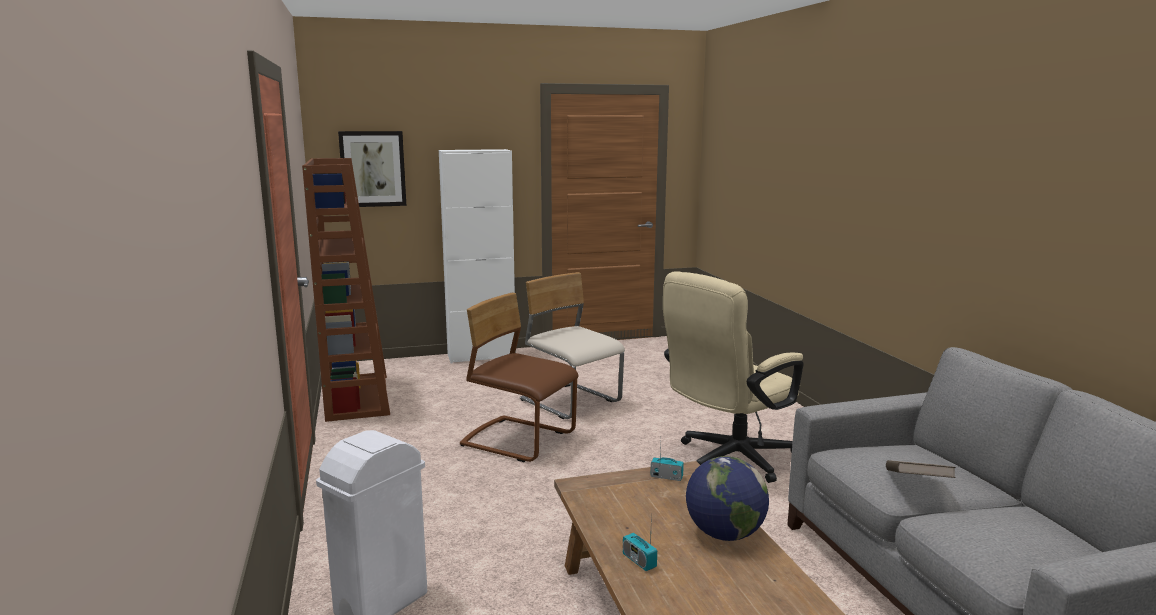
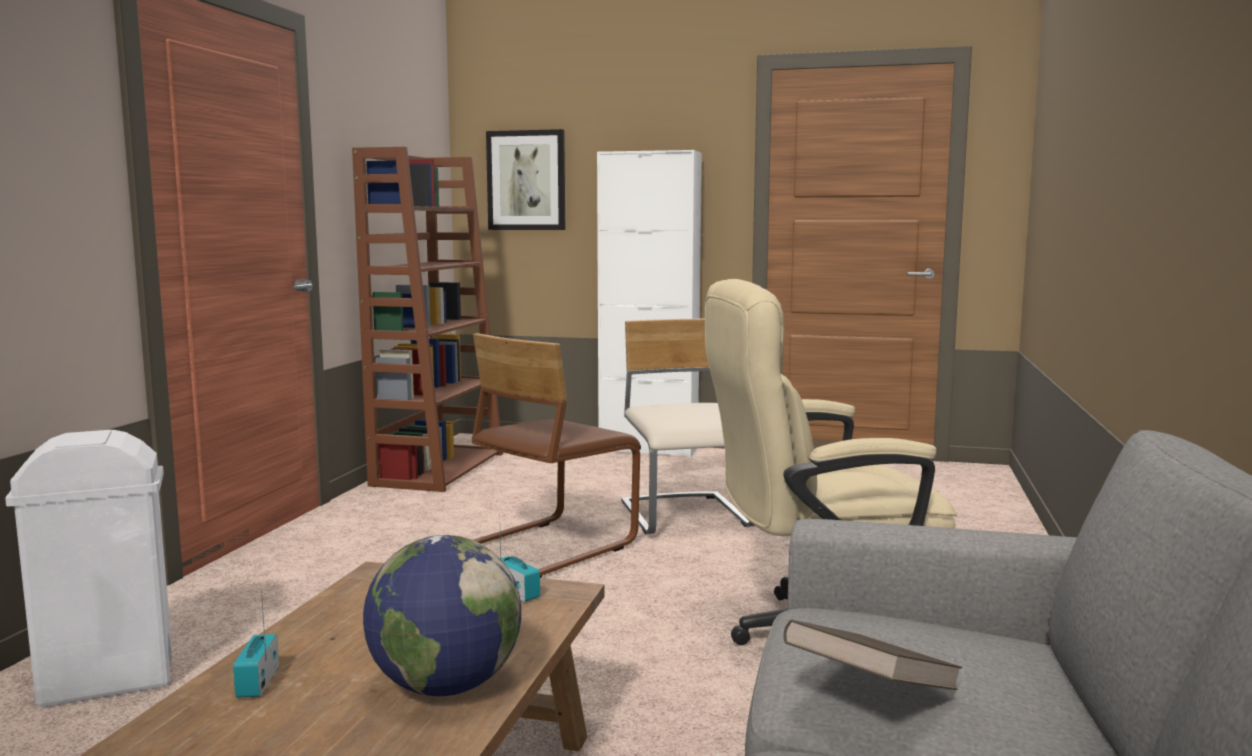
camera: 30 degrees right, 5 degrees down
(519, 440) = (549, 546): brown chair -> brown chair turned 105 degrees counterclockwise

